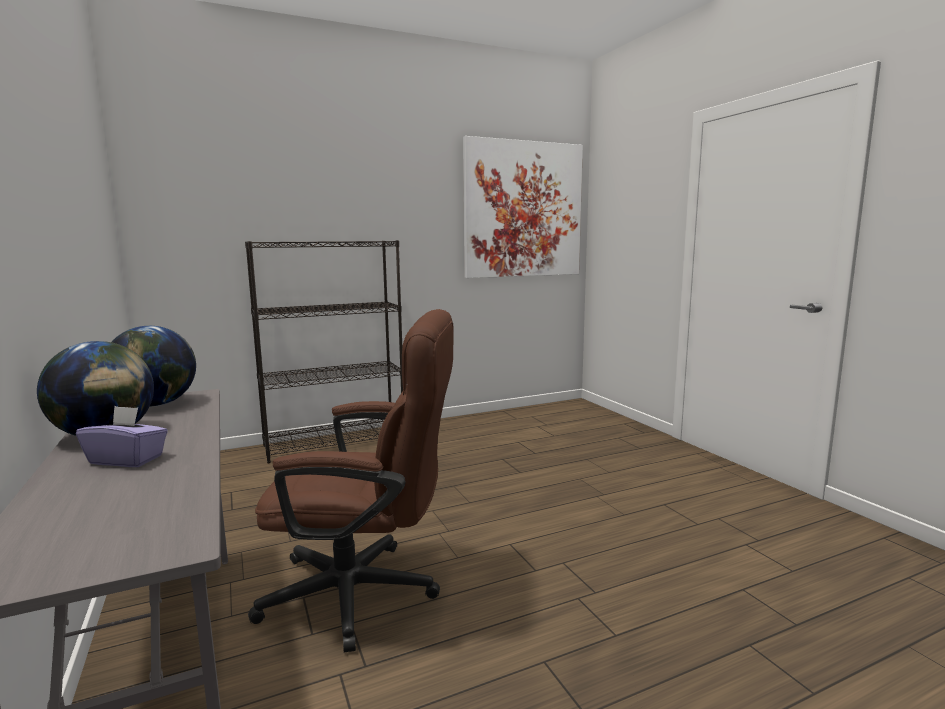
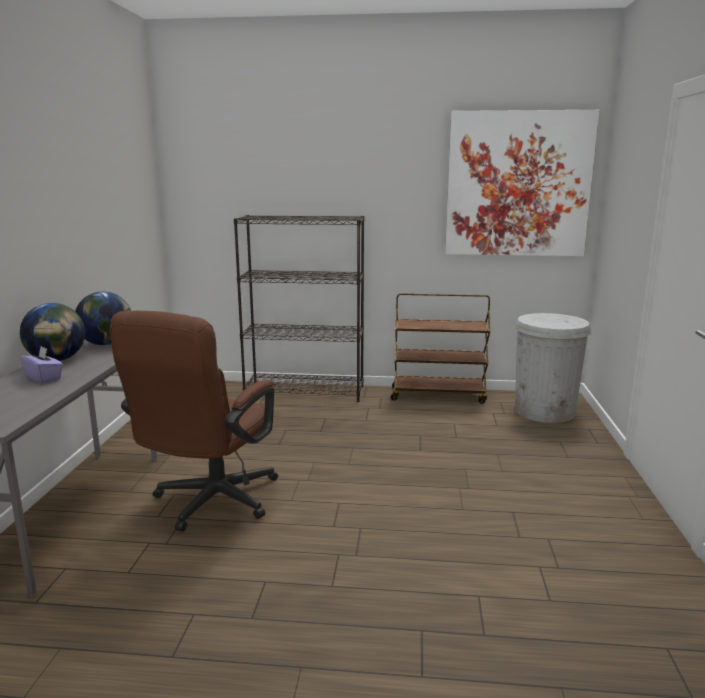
camera: 30 degrees right, 5 degrees up
(366, 593) = (209, 504): brown office chair -> brown office chair turned 75 degrees clockwise
(473, 421) = (438, 395): none -> brown cart
(575, 417) = (544, 411): none -> white trash can

